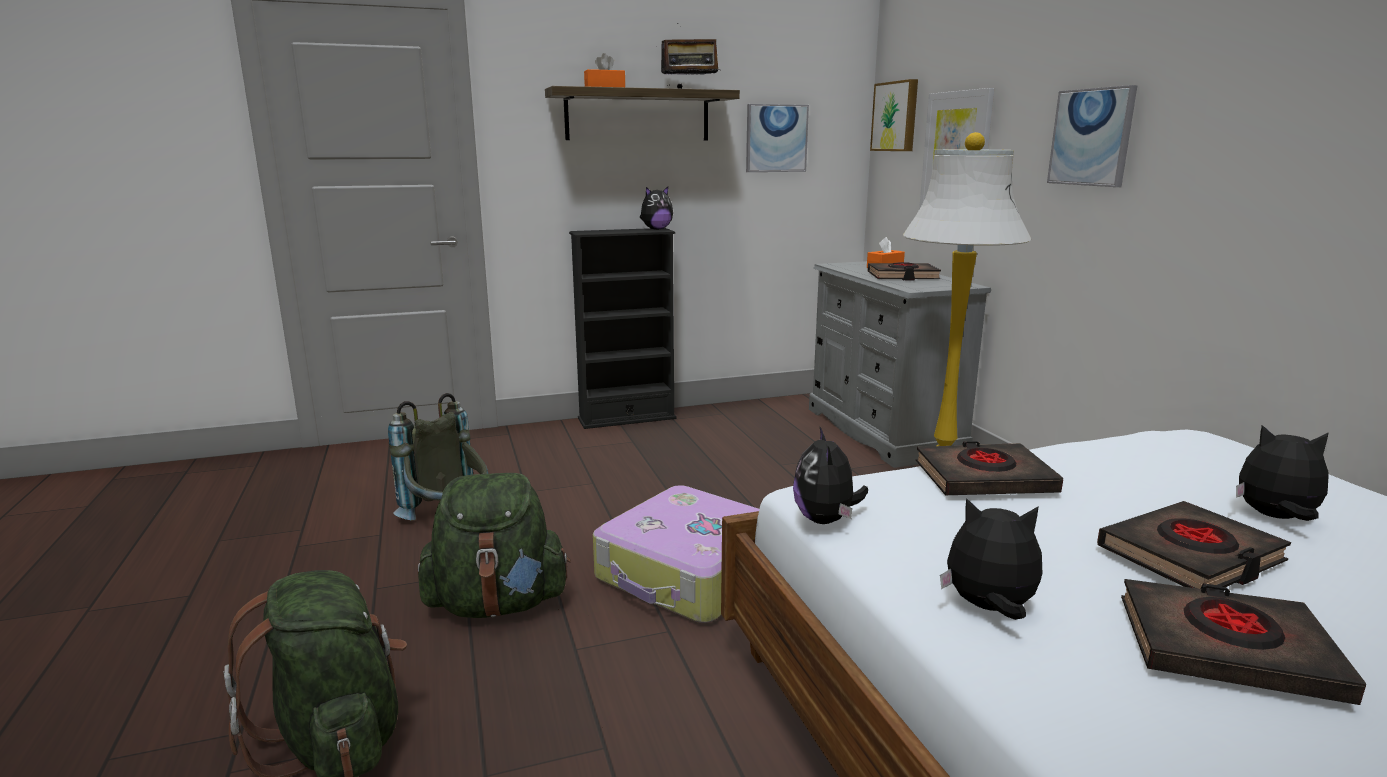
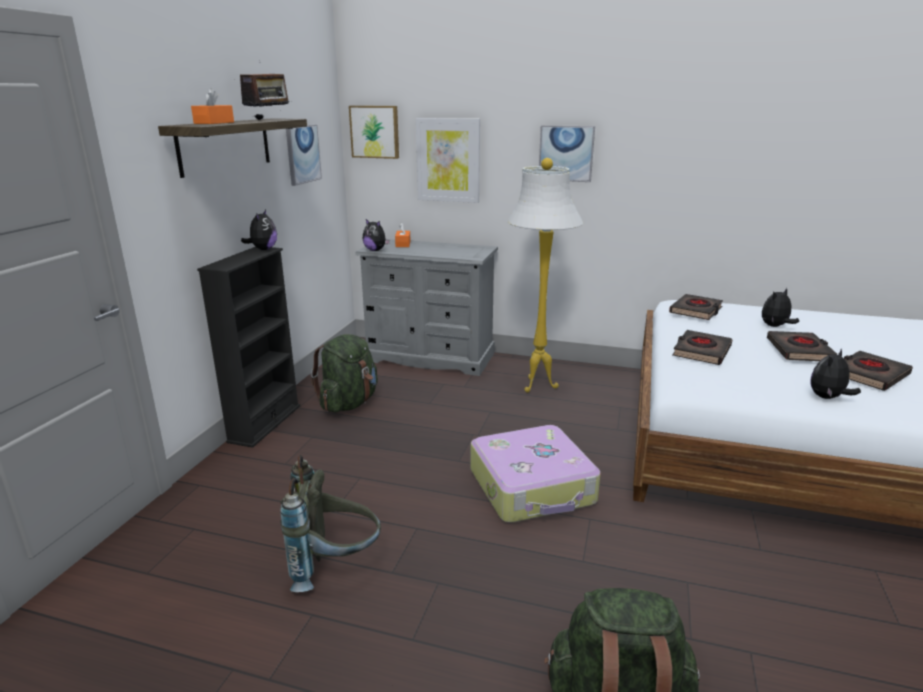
camera: 55 degrees left, 5 degrees up
(498, 604) = (499, 578): green backpack -> green backpack (349, 403)
(826, 520) = (722, 397): plush toy -> plush toy (375, 250)
(902, 276) = (438, 249): black book -> black book (696, 311)

